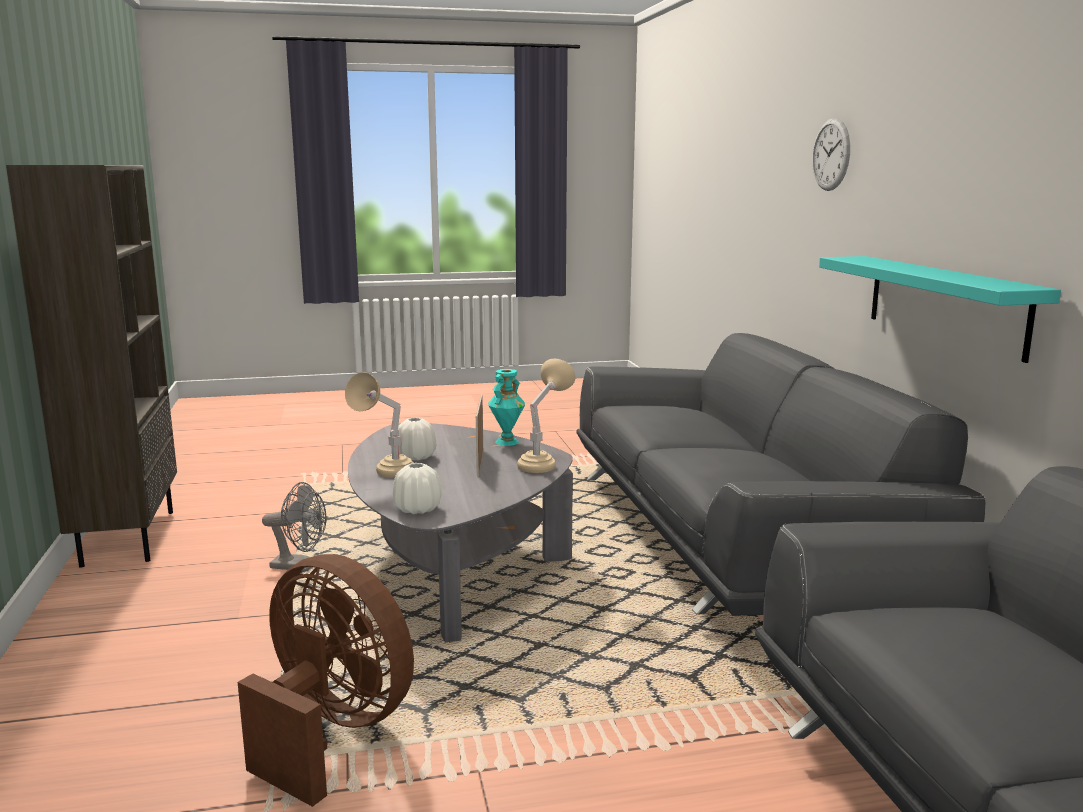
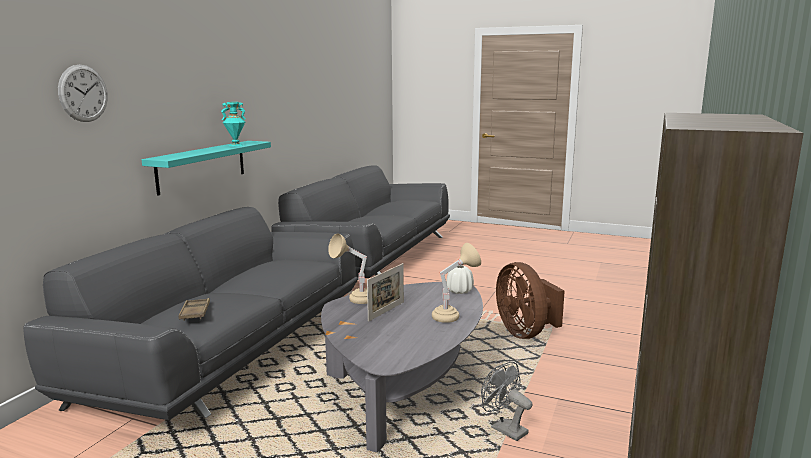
camera: 145 degrees left, 0 degrees up
(415, 457) = (419, 326): white vase -> none
(506, 442) = (341, 324): turquoise vase -> turquoise vase (235, 145)
(652, 405) = (195, 312): none -> brown tray

